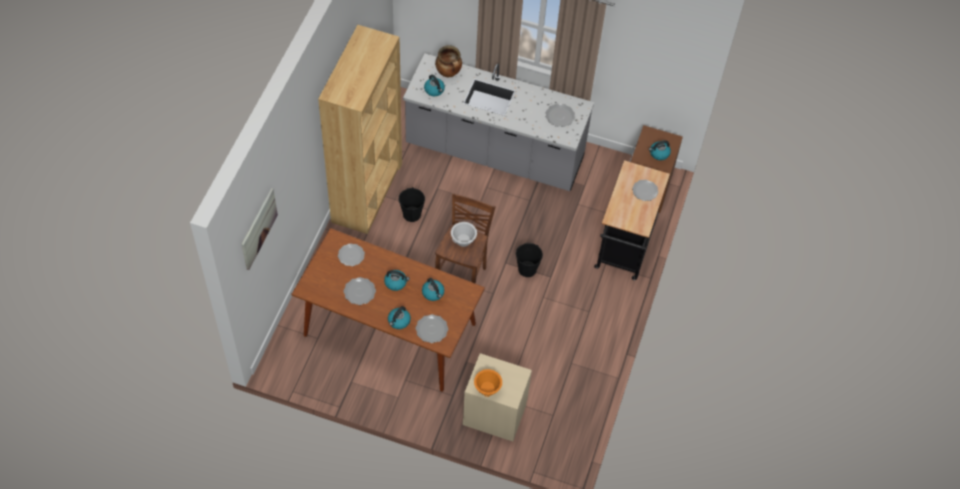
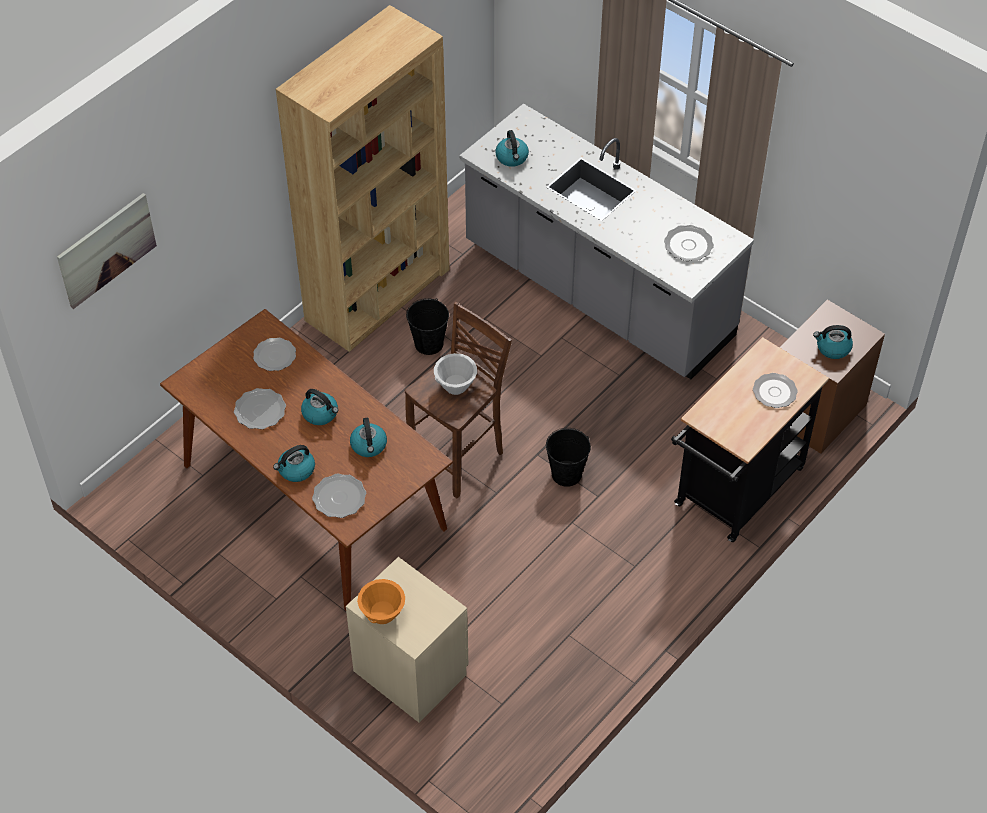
camera: 25 degrees right, 5 degrees down
(449, 73) = (546, 140): cooking pot -> none

